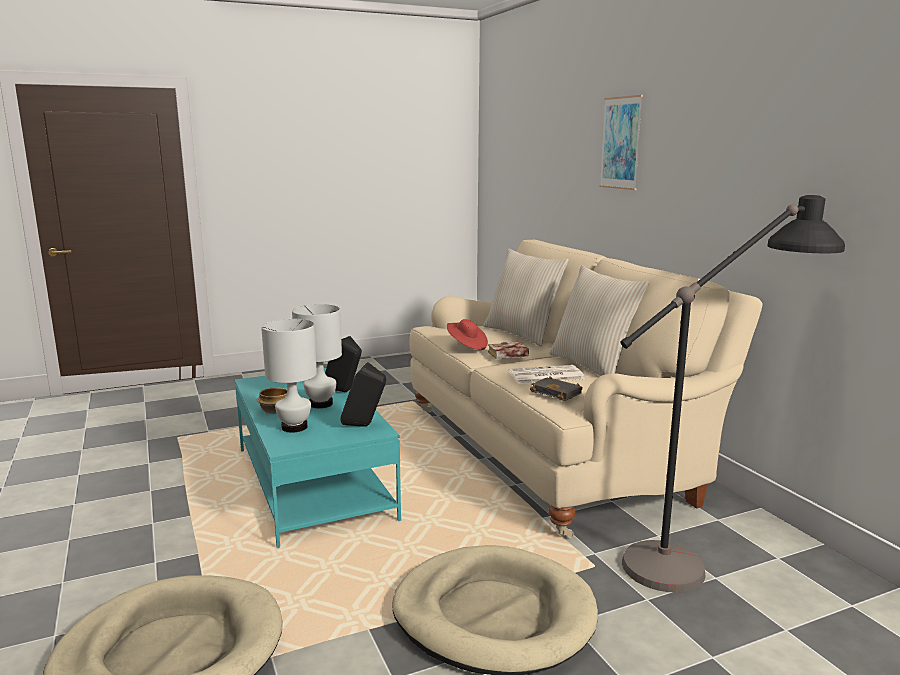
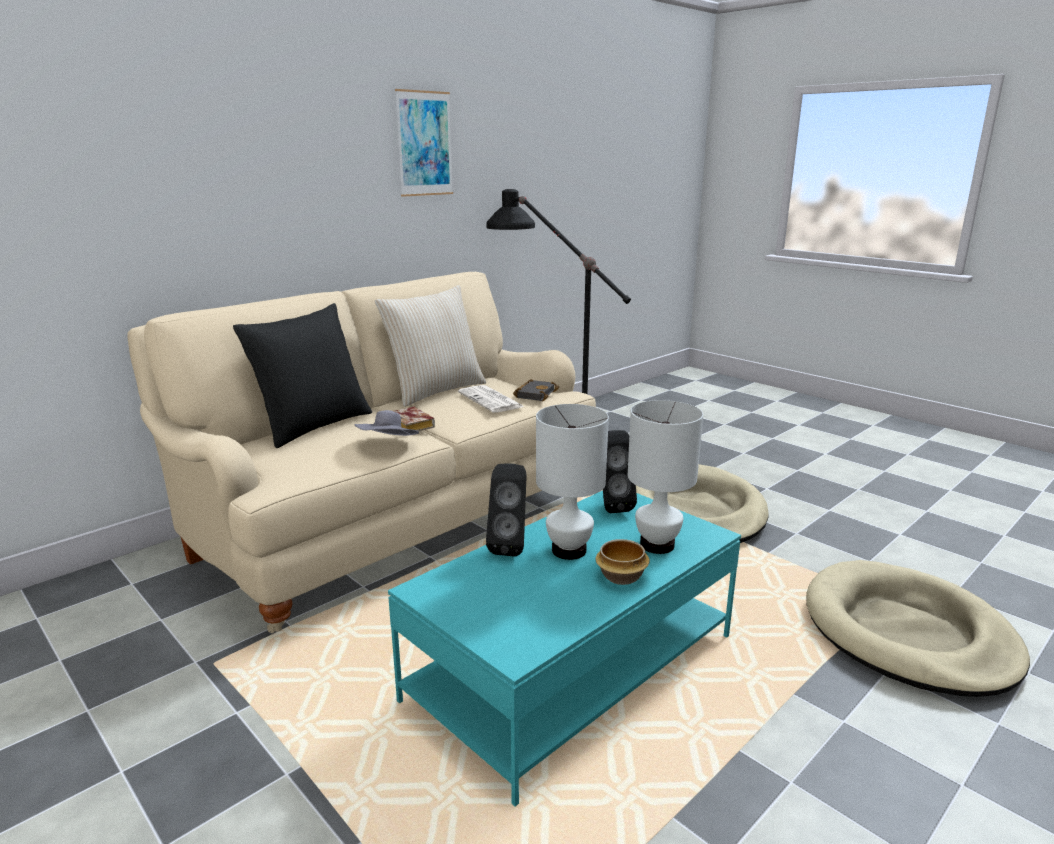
camera: 110 degrees left, 5 degrees up
(466, 346) = (388, 445): red hat -> grey hat
(522, 334) = (313, 426): beige pillow -> black pillow
(621, 143) = (235, 152): picture -> picture (424, 144)

